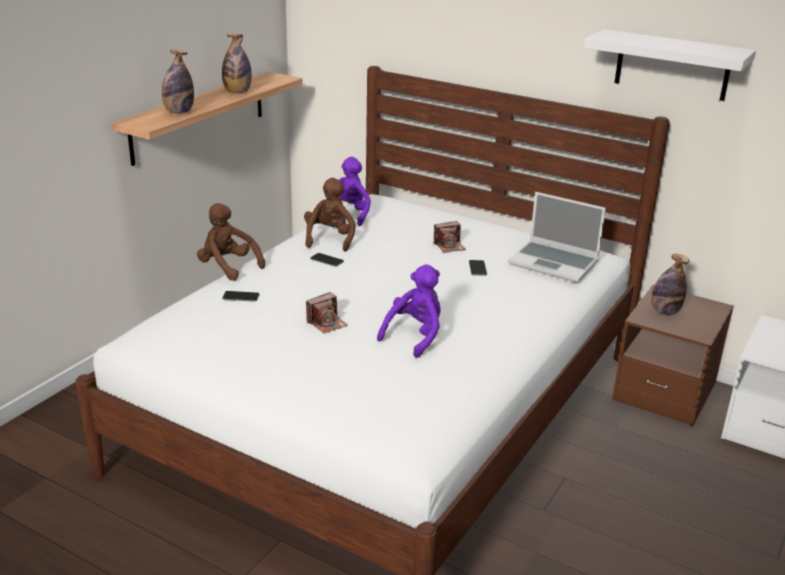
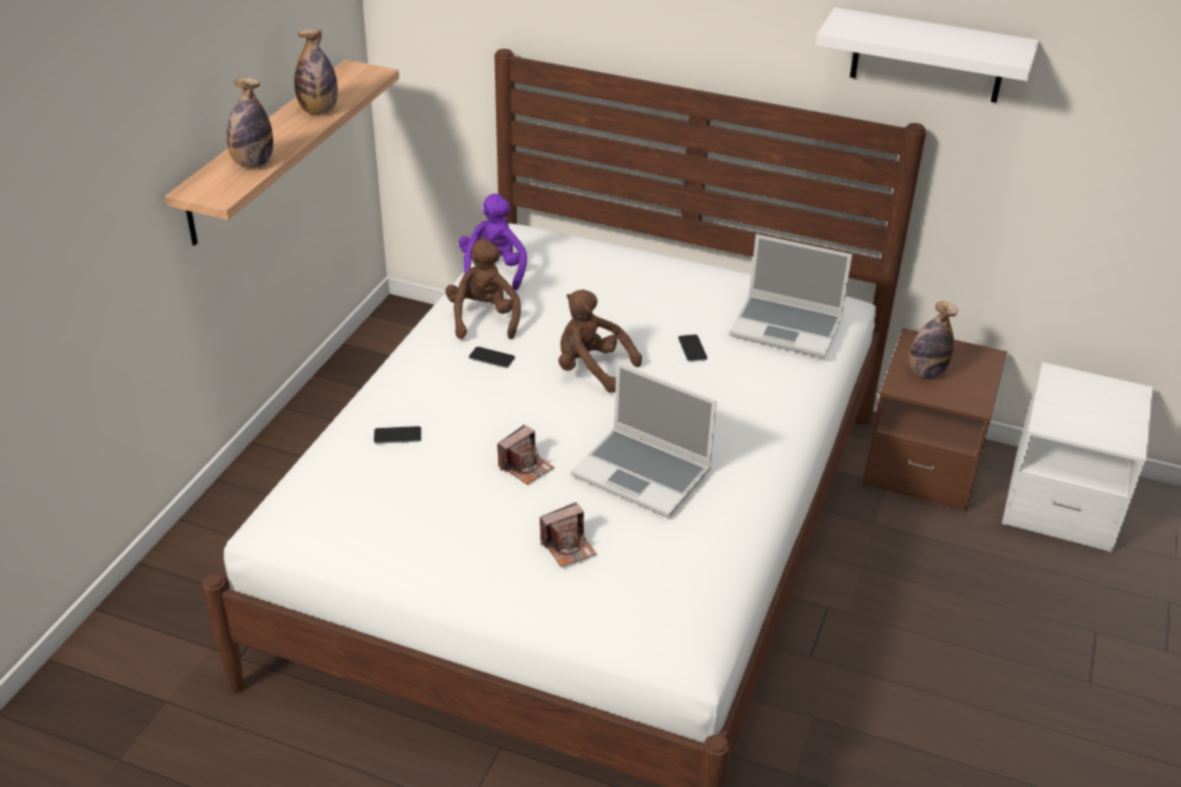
camera: 10 degrees left, 10 degrees up
(228, 267) = (361, 385): brown plush toy -> brown plush toy (591, 369)
(415, 336) = (643, 473): purple plush toy -> laptop
(449, 246) = (646, 314): camera -> camera (568, 547)

